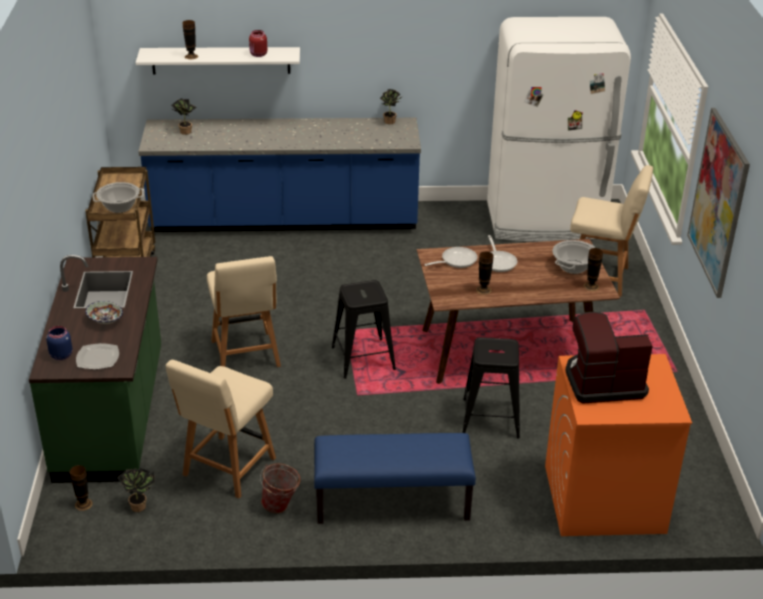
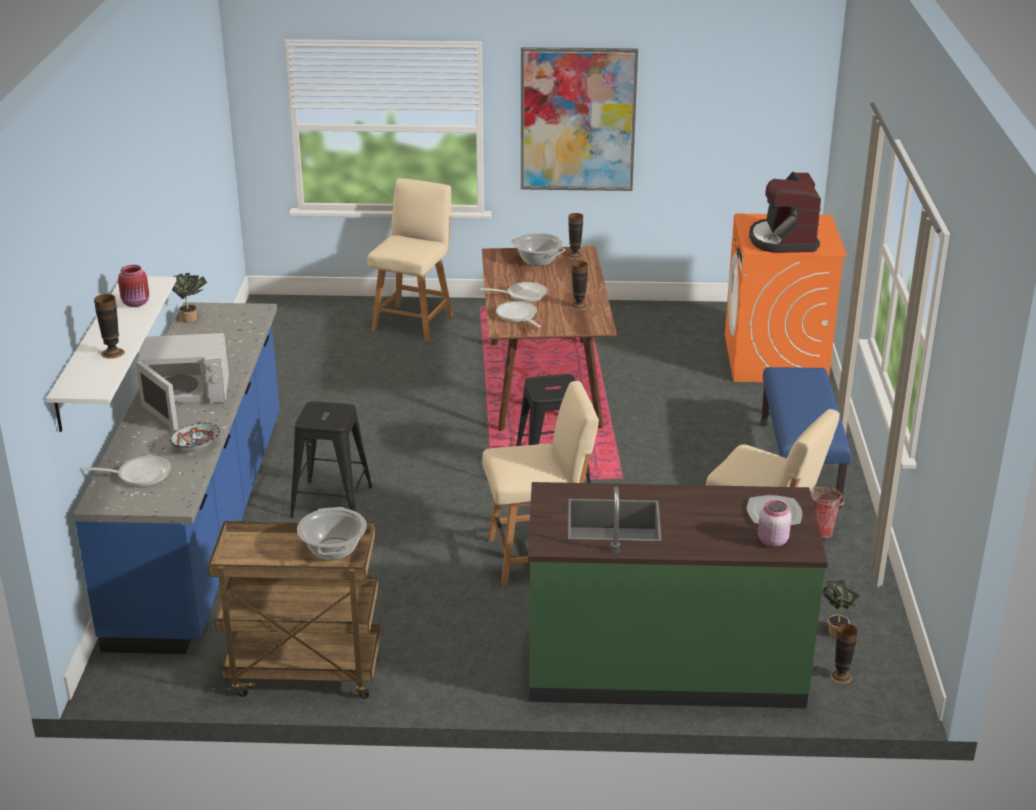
camera: 85 degrees left, 5 degrees down
(61, 355) = (771, 541): blue jar -> pink jar
(105, 321) = (691, 513): bowl -> bowl (196, 447)
(185, 131) = (139, 475): potted plant -> frying pan
(283, 132) = (184, 393): none -> white microwave
(491, 418) = (661, 402): black stool -> black stool (331, 502)
(546, 221) = (282, 339): white fridge -> none

